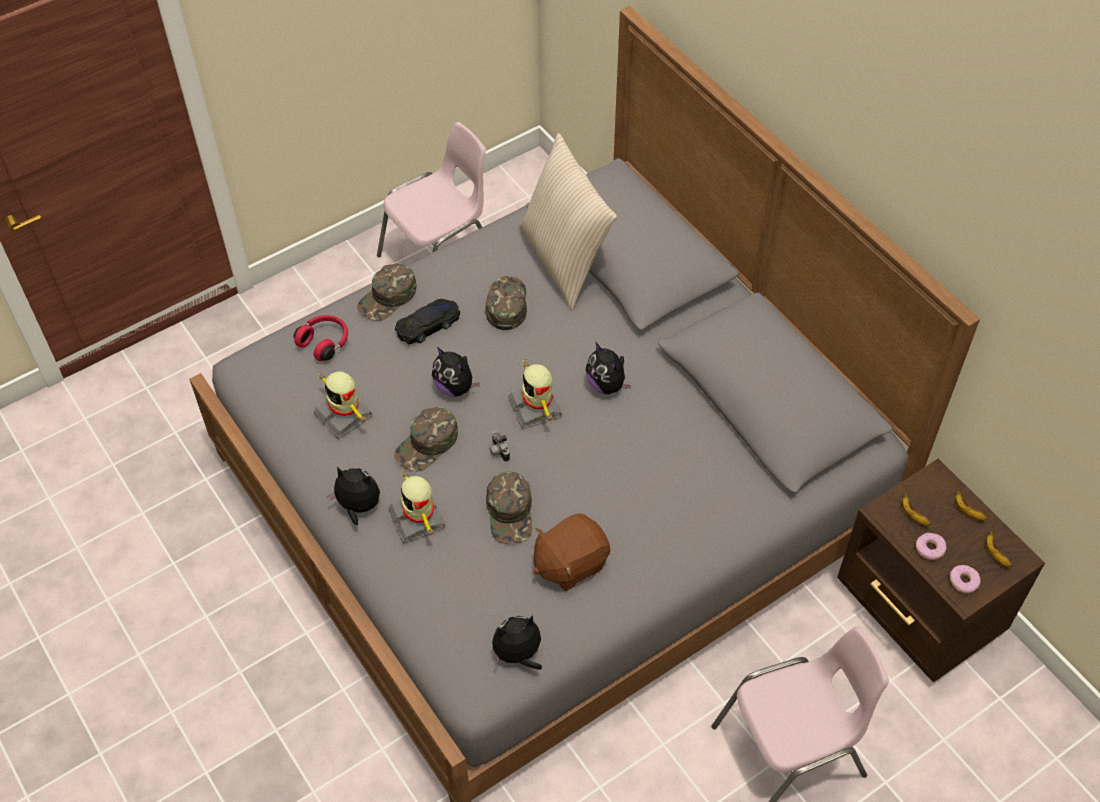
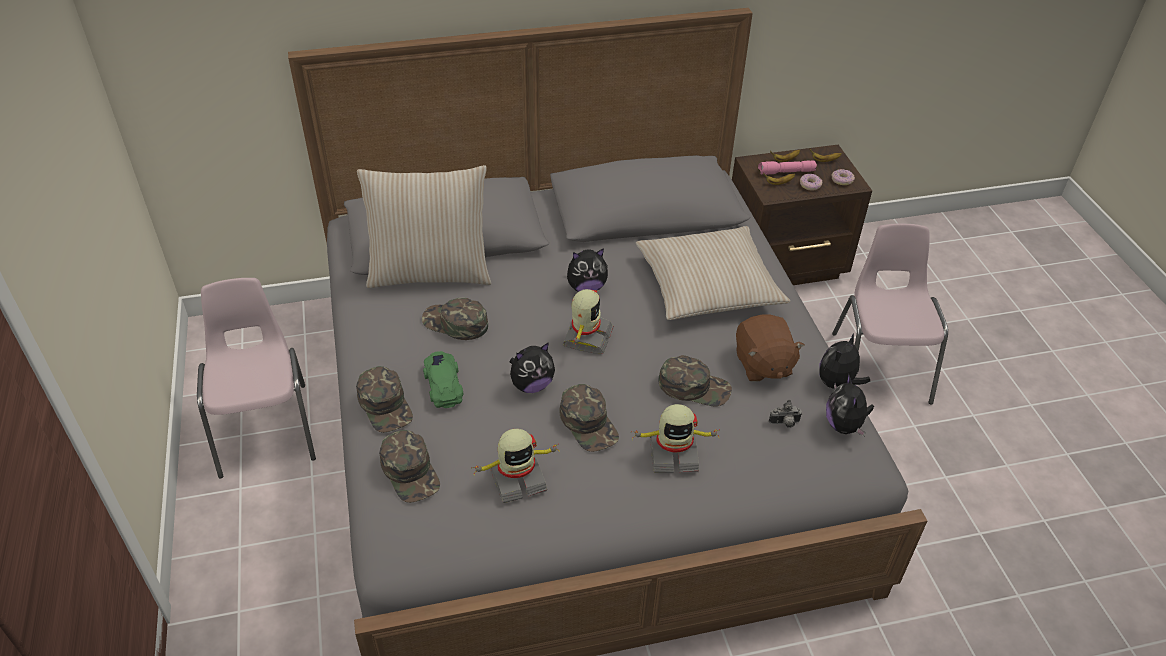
camera: 70 degrees left, 10 degrees down
(325, 342) = (411, 471): red headphones -> green cap
(358, 506) = (636, 499): plush toy -> plush toy (837, 383)
(428, 325) = (443, 383): black toy car -> green toy car
(498, 451) = (623, 376): camera -> camera (784, 423)
(536, 407) = (586, 337): toy robot -> toy robot turned 75 degrees counterclockwise
(666, 486) = (707, 285): none -> beige pillow
(940, 517) = (786, 172): none -> pink flashlight

